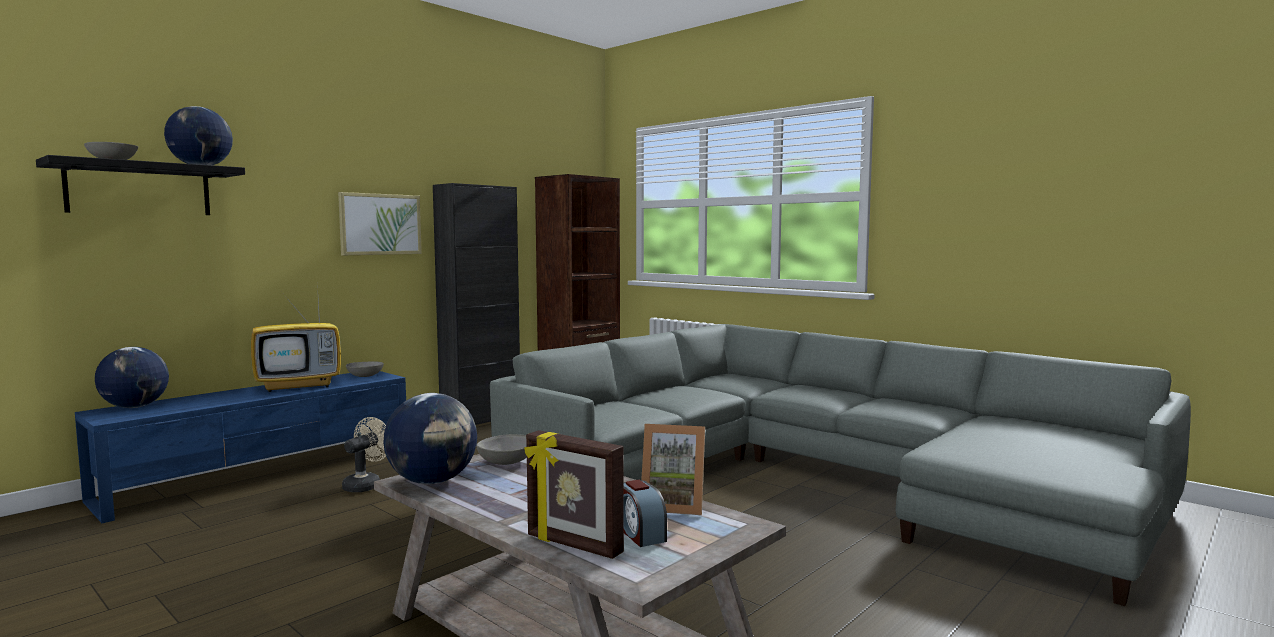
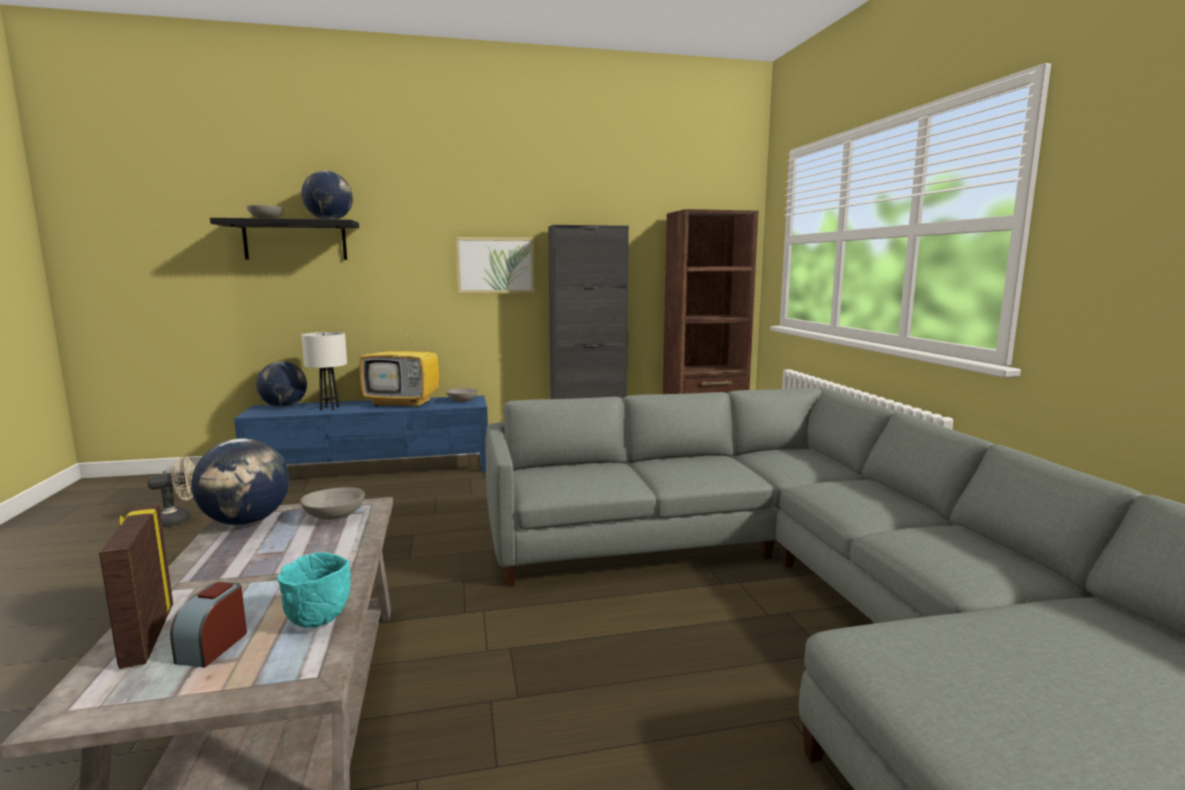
camera: 35 degrees right, 5 degrees up
(211, 401) = (329, 408): none -> white table lamp
(366, 485) = (414, 497): beige fan -> beige fan (178, 520)
(673, 505) = (320, 619): picture frame -> turquoise bowl

